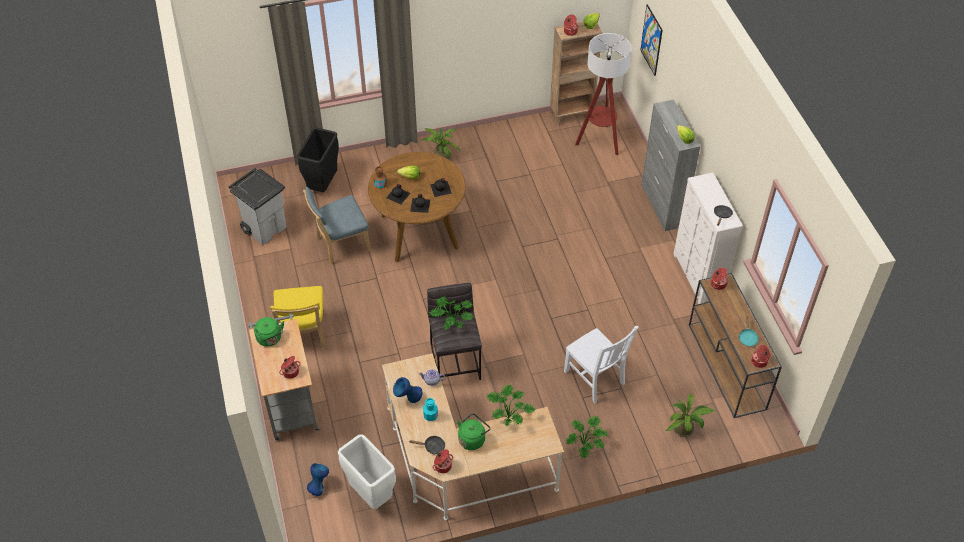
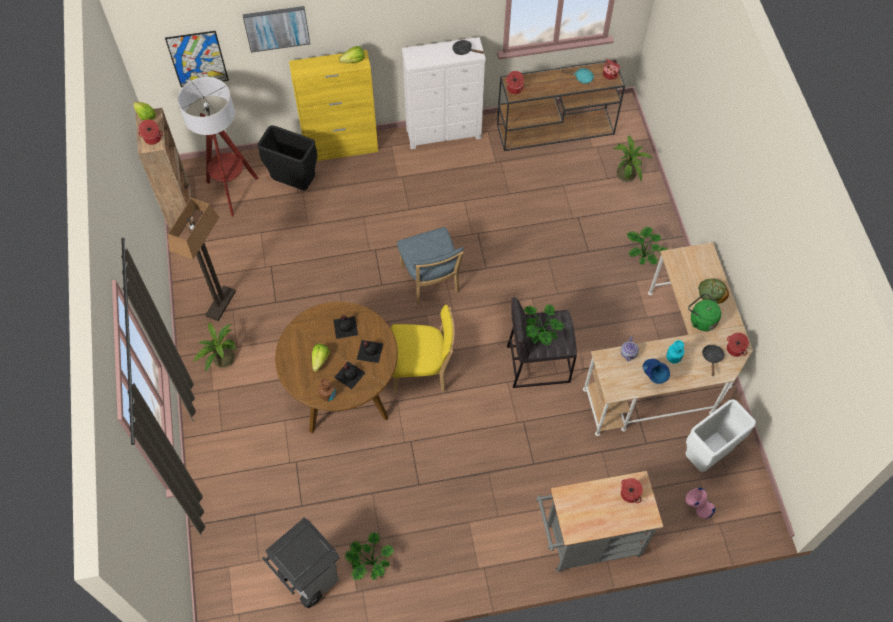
camera: 85 degrees left, 10 degrees up
(270, 339) = (581, 518): green kettle -> none
(303, 335) = (490, 527): yellow chair -> yellow chair (422, 371)
(319, 486) = (696, 509): blue vase -> pink vase
(323, 185) = (245, 502): black trash can -> black trash can (295, 183)
(340, 245) = (352, 482): blue chair -> blue chair (431, 282)
(491, 149) = (220, 303): none -> floor lamp
(505, 449) = (712, 292): none -> bread
(509, 415) = (671, 284): potted plant -> potted plant (369, 563)
(595, 379) = (566, 237): white chair -> none
(662, 205) = (342, 148): grey cabinet -> yellow cabinet
(680, 67) = (277, 28): none -> picture

